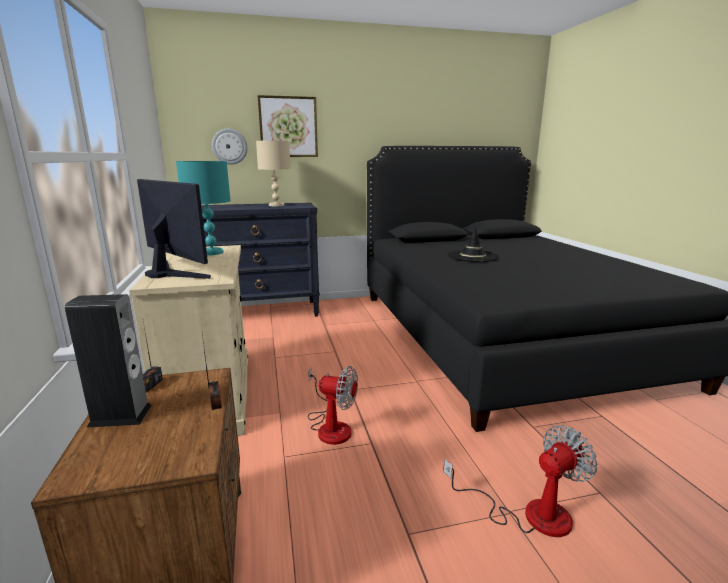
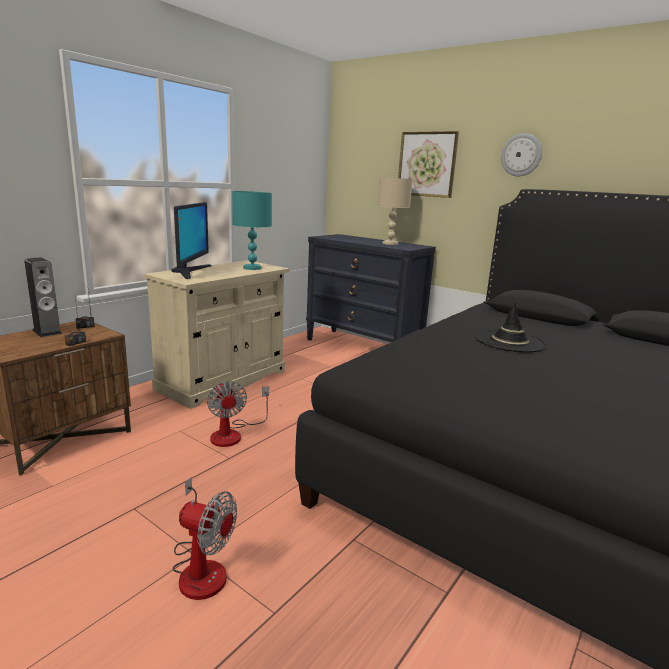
camera: 50 degrees right, 0 degrees up
(229, 146) = (373, 182): wall clock -> wall clock (521, 155)

